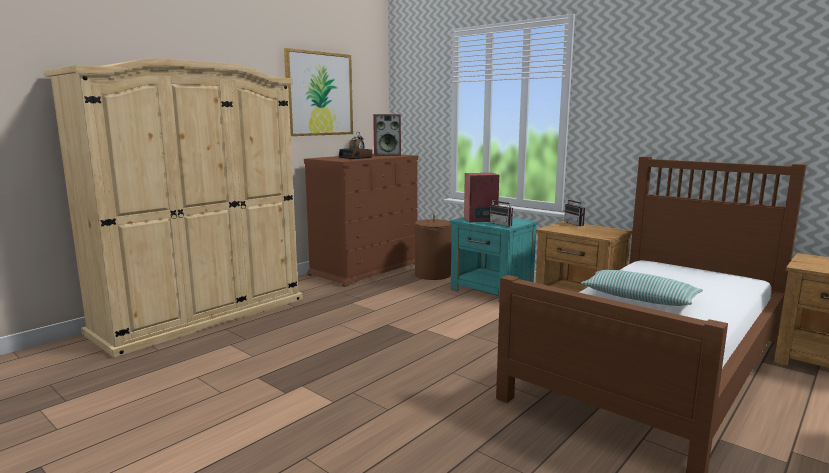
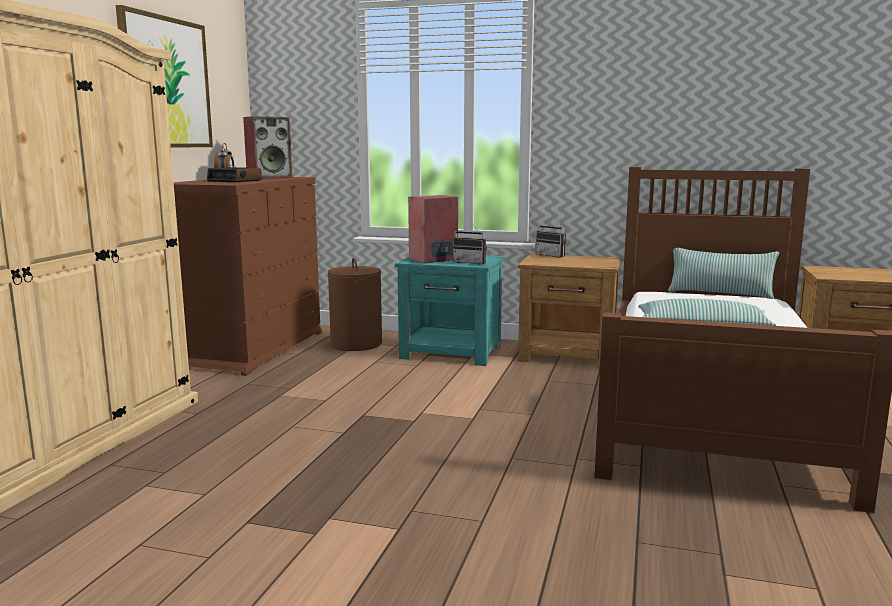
camera: 25 degrees left, 0 degrees up
(710, 270) = (720, 294): none -> pillow

